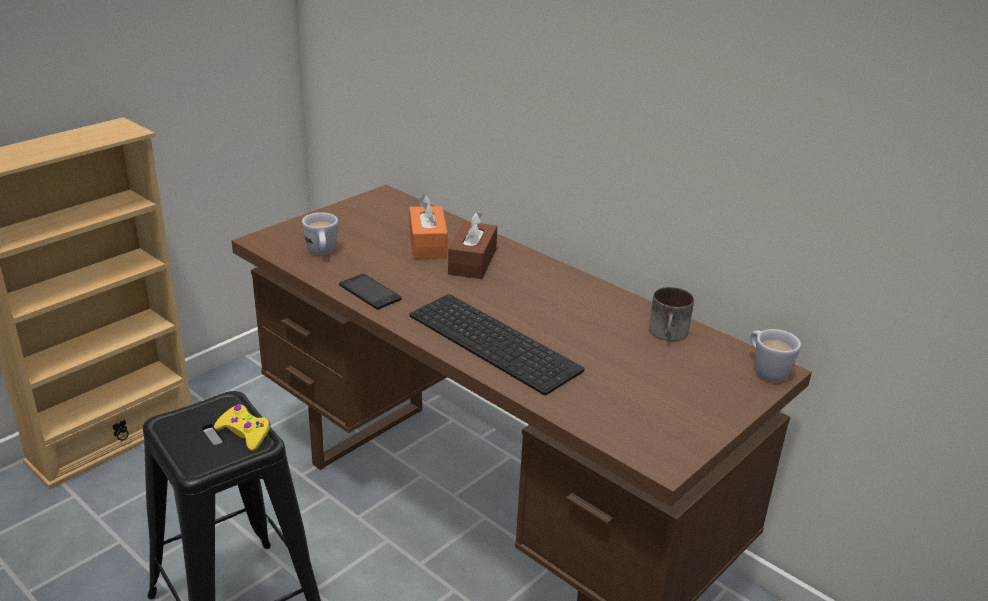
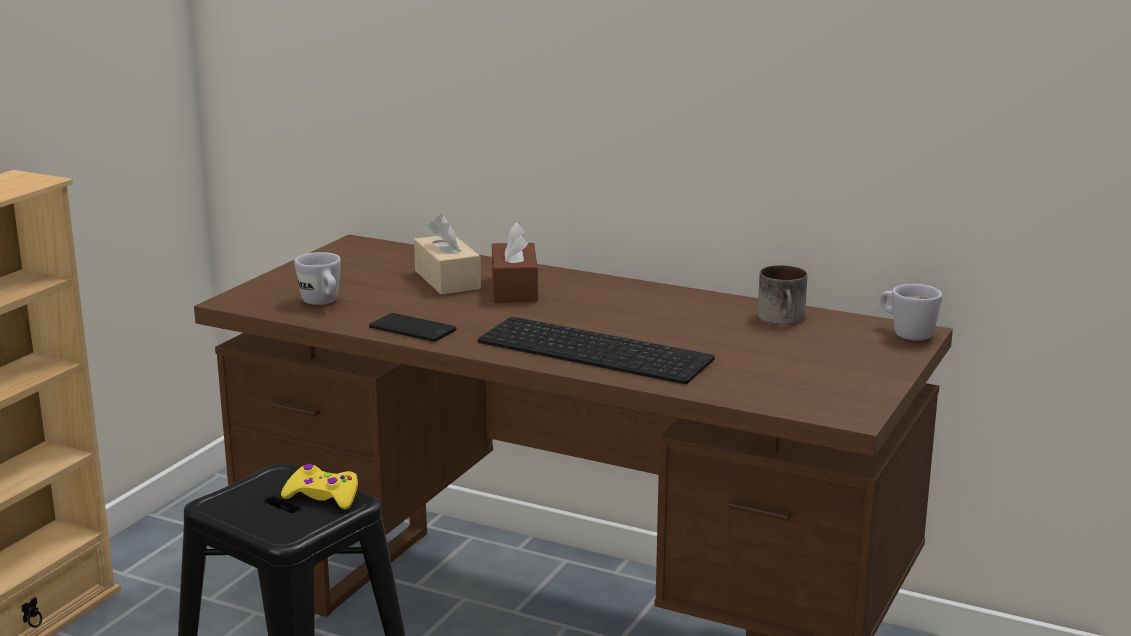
camera: 15 degrees left, 10 degrees down
(427, 244) = (447, 280): orange tissue box -> beige tissue box

